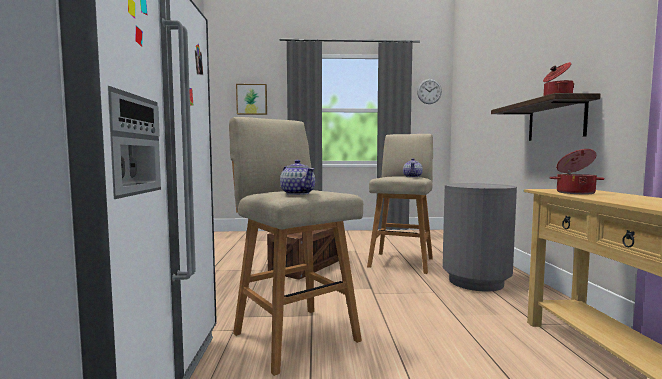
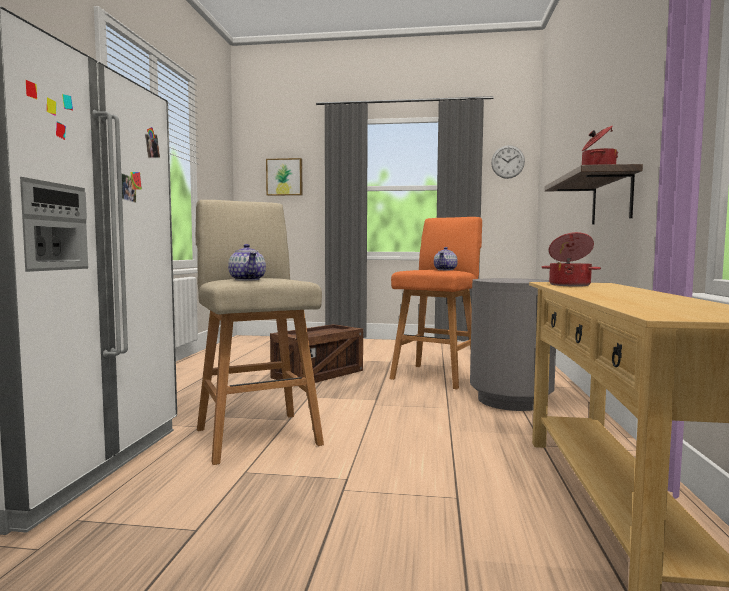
camera: 10 degrees right, 0 degrees up
(401, 262) = (436, 376): beige stool -> orange stool

